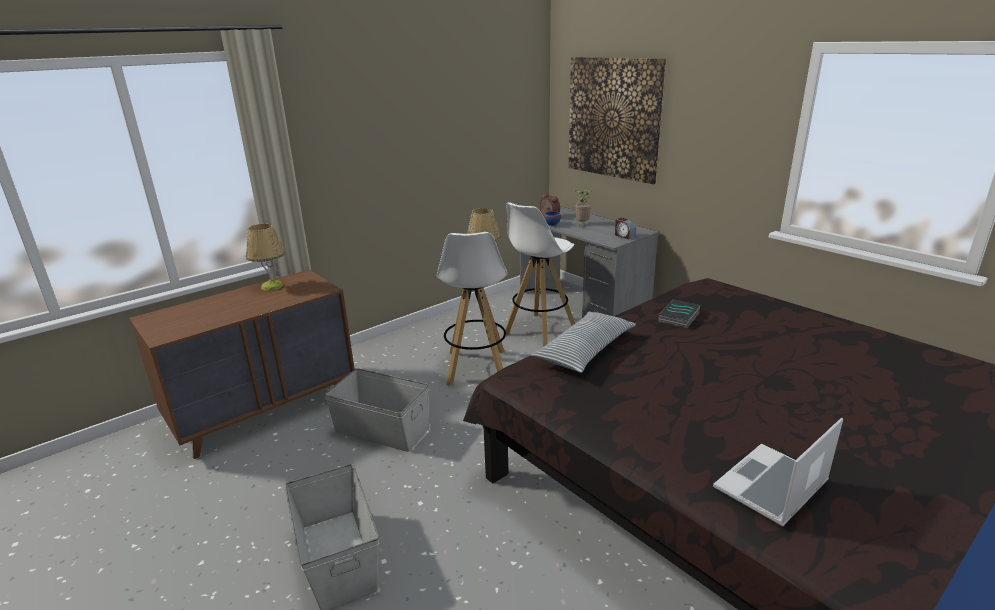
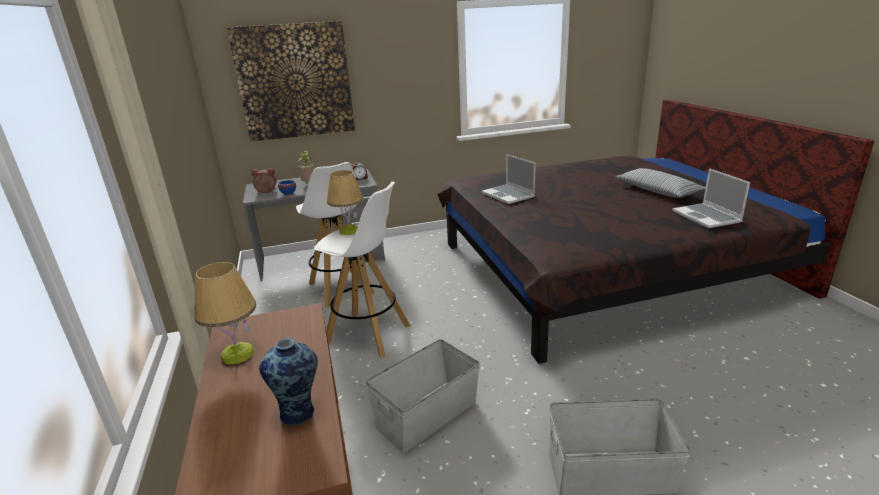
camera: 65 degrees left, 0 degrees up
(210, 319) = (299, 413): none -> vase
(585, 351) = (534, 229): pillow -> pillow (657, 191)
(680, 317) = (509, 195): book -> laptop

